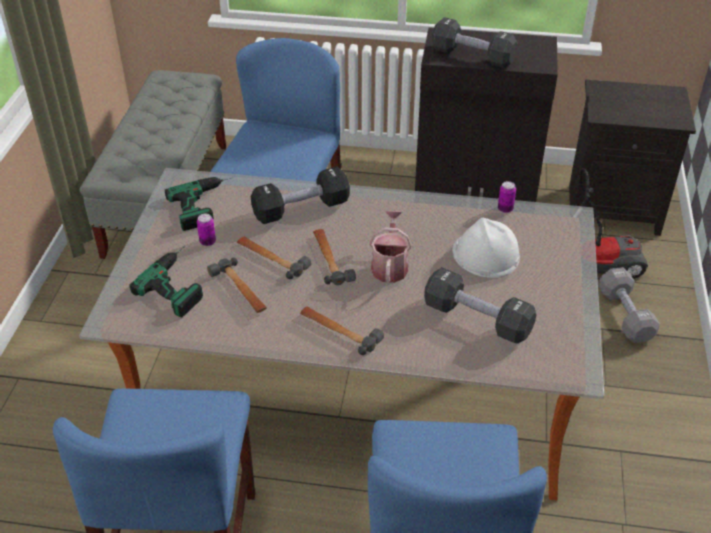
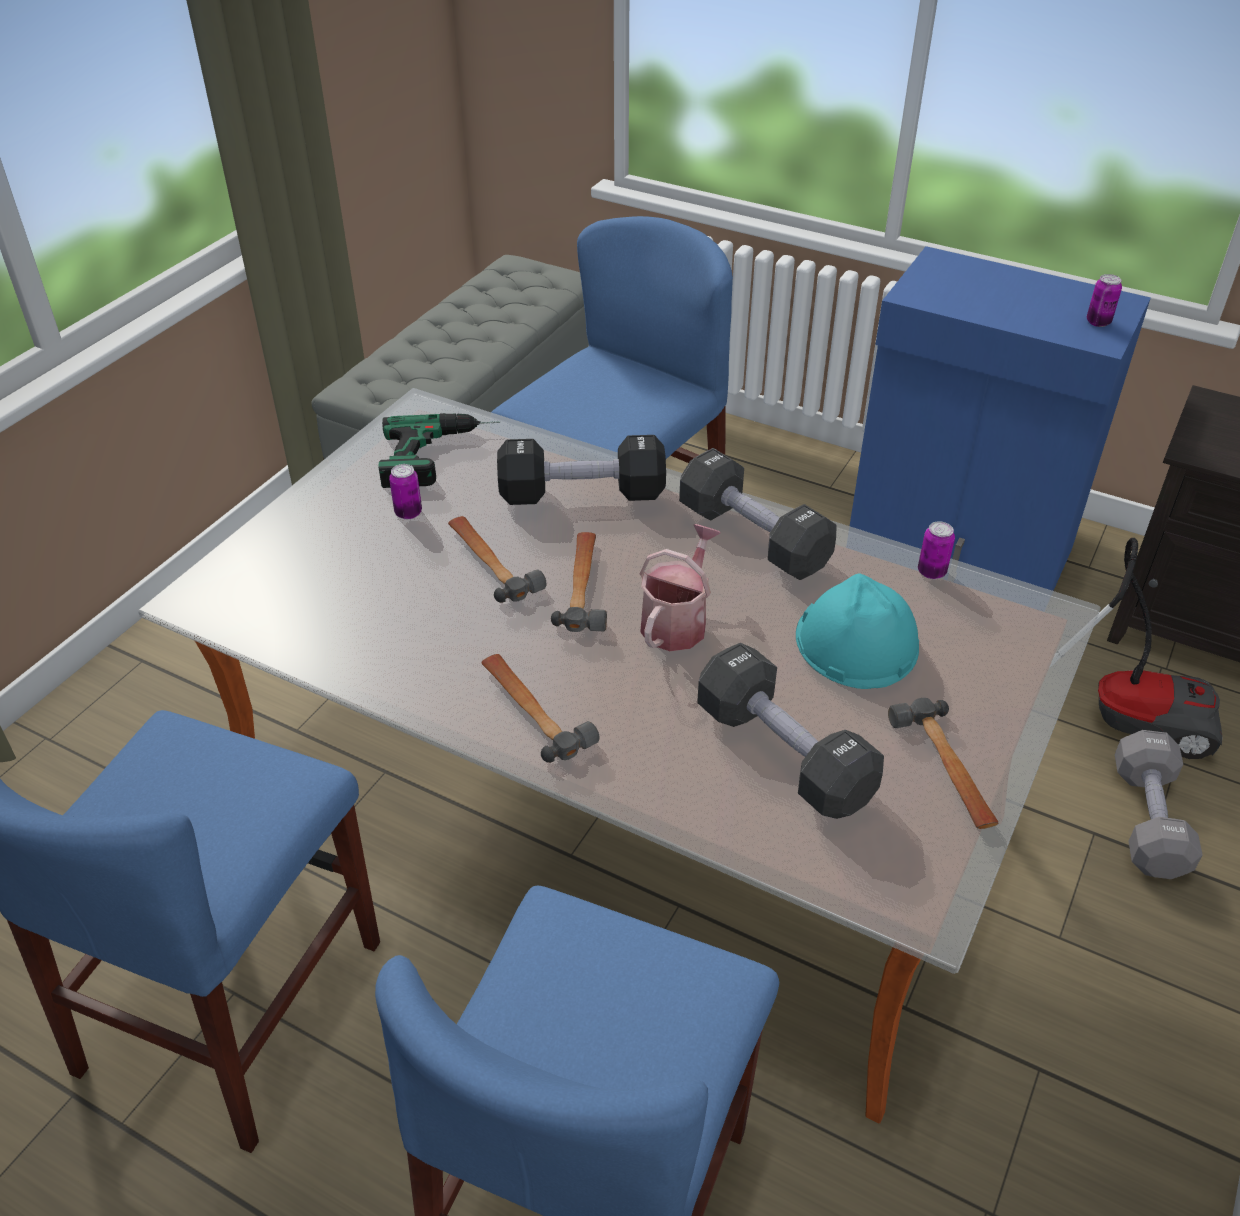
camera: 20 degrees right, 0 degrees up
(180, 282) = (330, 565): power drill -> none
(240, 290) = (413, 601): hammer -> hammer (946, 770)
(472, 56) = (979, 303): black dumbbell -> black dumbbell (753, 537)
(475, 195) = (959, 550): black cabinet -> blue cabinet
(485, 254) = (856, 642): white hard hat -> turquoise hard hat
(537, 56) = (1098, 322): none -> can

